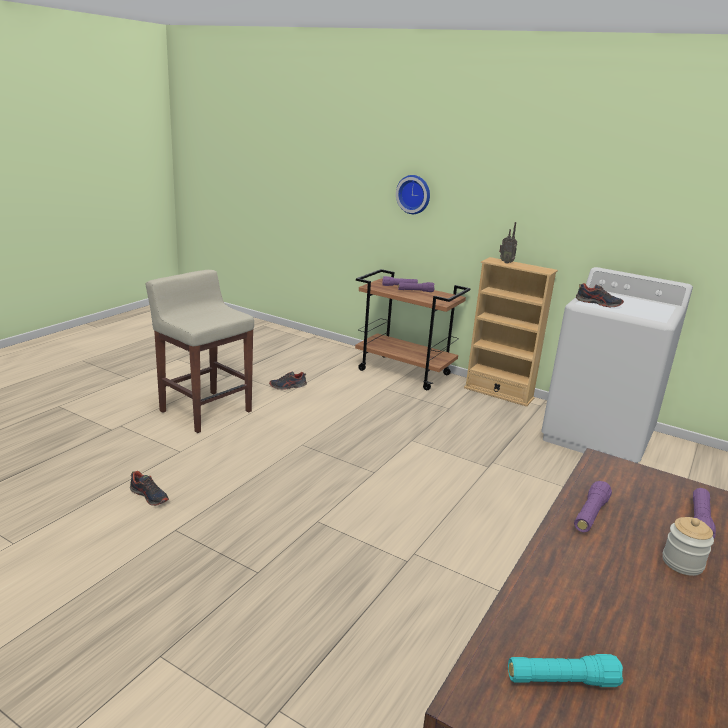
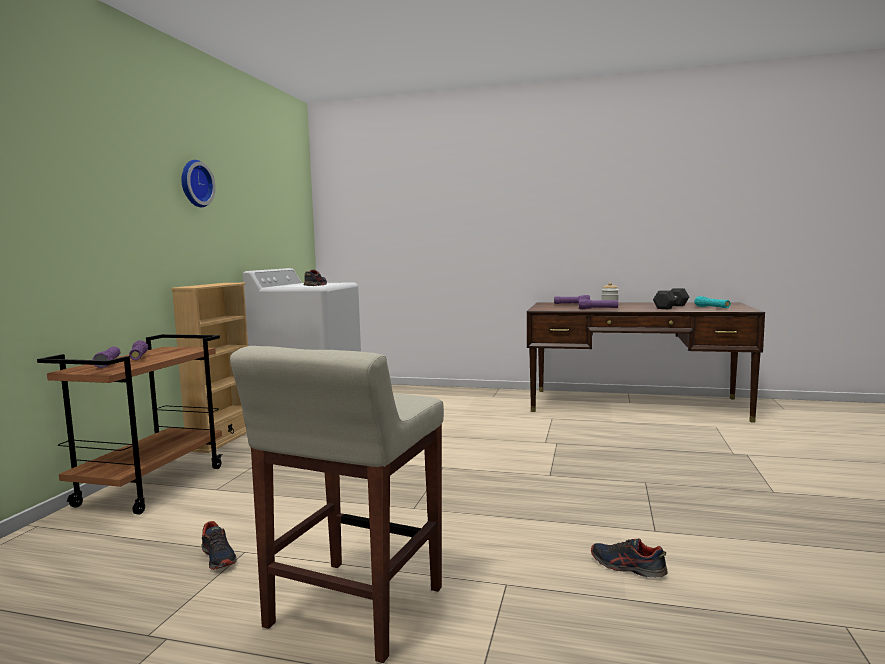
camera: 105 degrees left, 15 degrees down
(149, 496) = (627, 567): shoe -> shoe turned 75 degrees counterclockwise
(414, 194) = (57, 221): wall clock -> wall clock (194, 184)
(506, 262) = (201, 285): radio -> none
(603, 623) = (671, 307): none -> grey dumbbell

